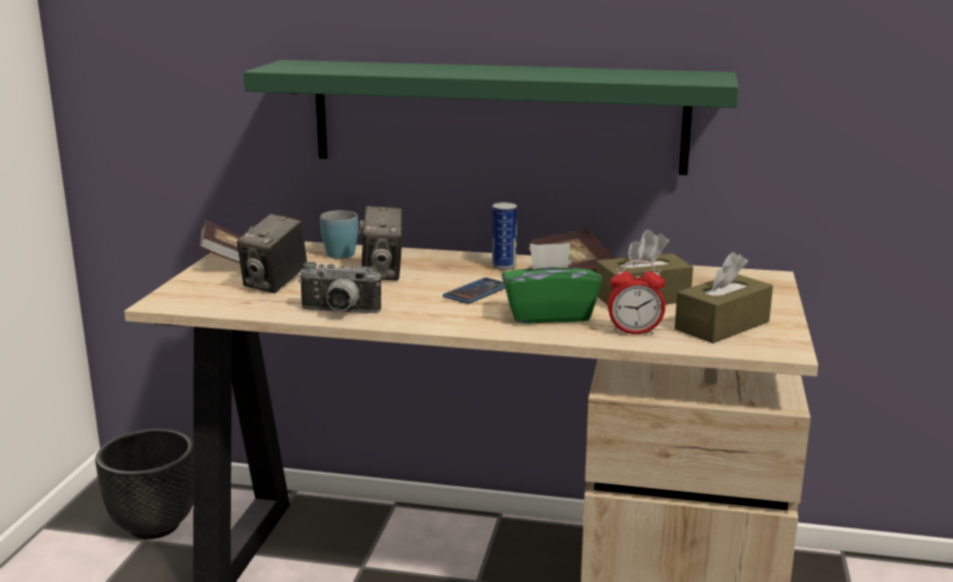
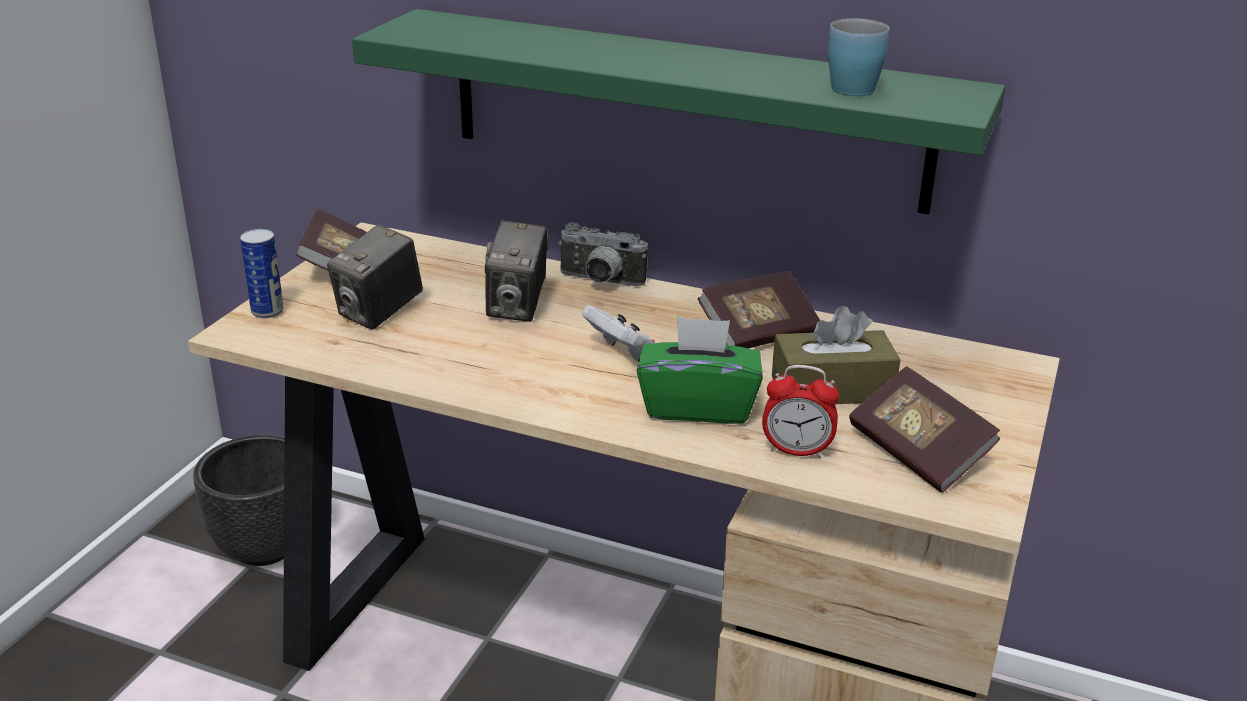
camera: 10 degrees right, 10 degrees up
(339, 313) = (437, 373): camera -> camera (599, 282)
(340, 252) = (479, 262): blue mug -> blue mug (851, 85)
(477, 292) = (622, 353): phone -> white game controller
(504, 266) = (674, 310): can -> can (267, 311)
(722, 325) = (918, 452): brown tissue box -> book

